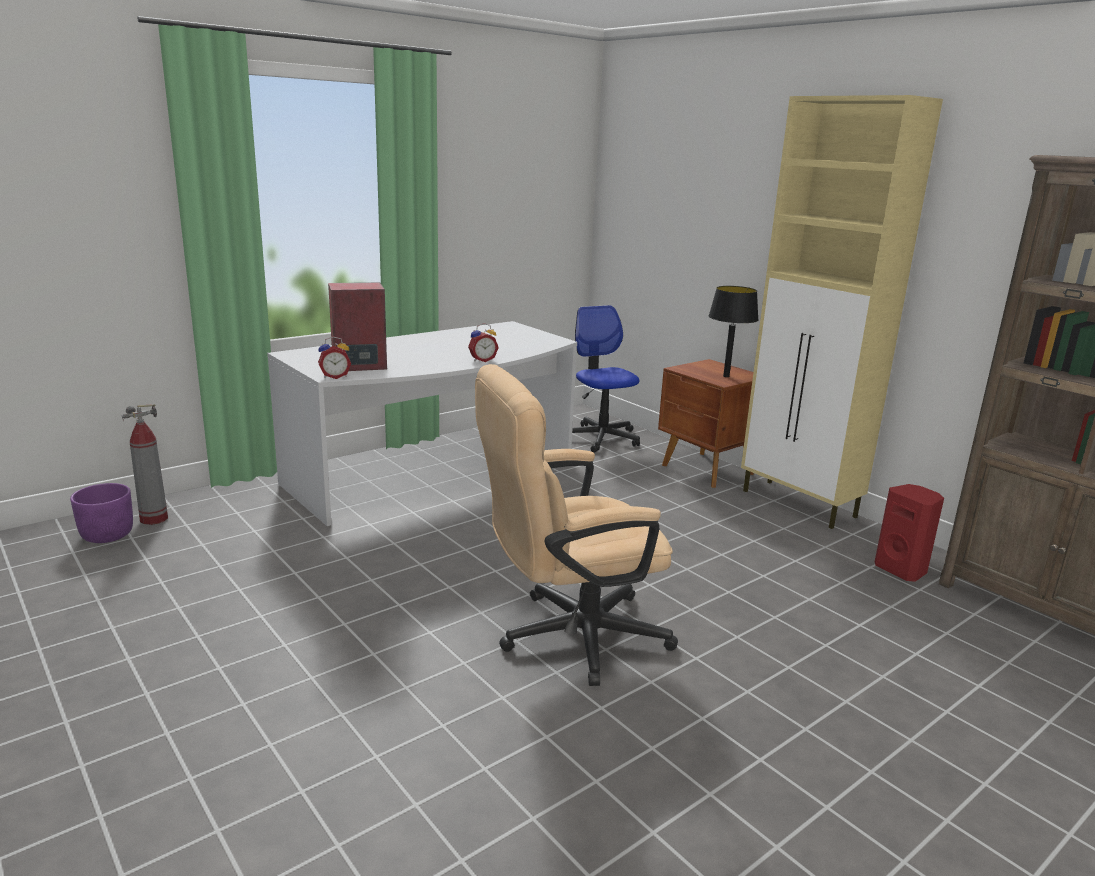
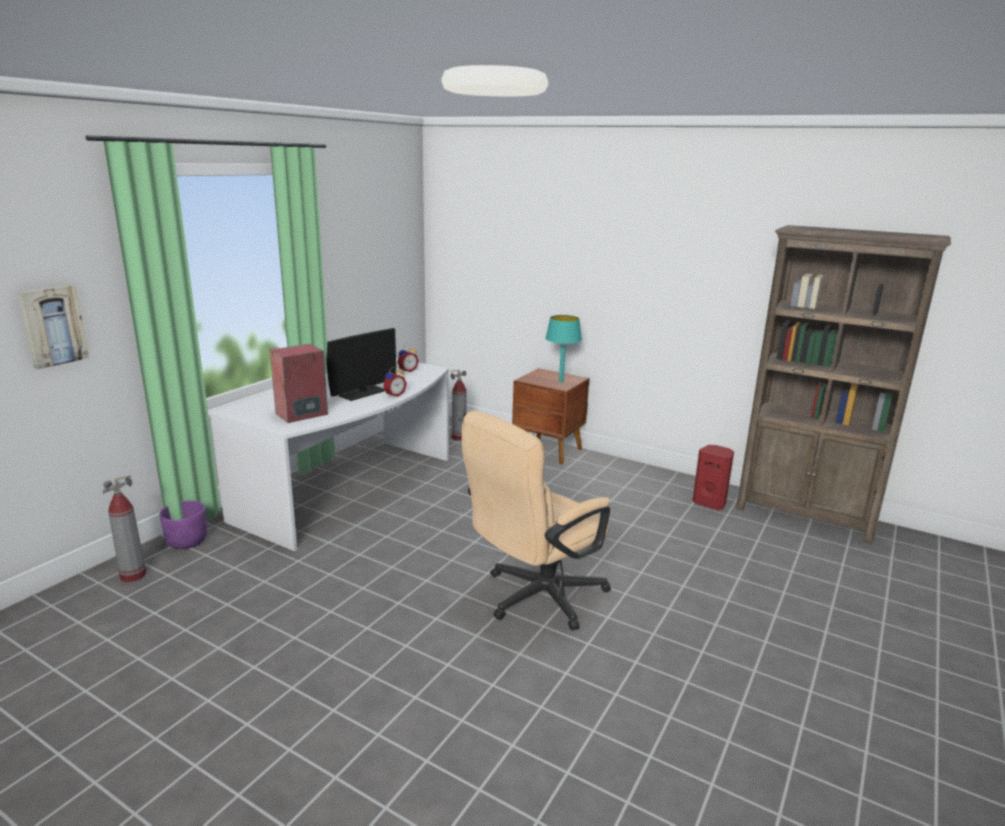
camera: 20 degrees left, 0 degrees up
(94, 228) = (52, 326): none -> picture
(107, 535) = (99, 599): purple planter -> purple planter (187, 542)
(335, 376) = (292, 427): alarm clock -> alarm clock (407, 370)
(449, 354) = (363, 393): none -> monitor
(601, 438) = (459, 437): office chair -> fire extinguisher
(726, 376) = (561, 381): black table lamp -> turquoise table lamp
(799, 504) = (624, 467): beige cabinet -> none

